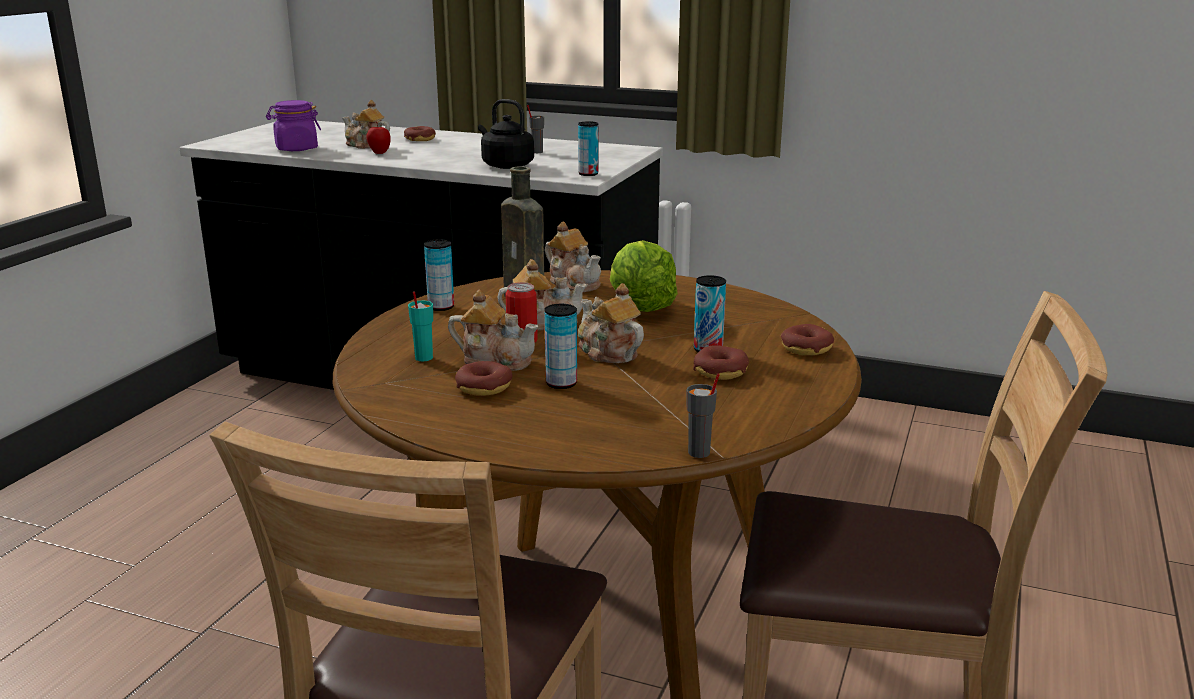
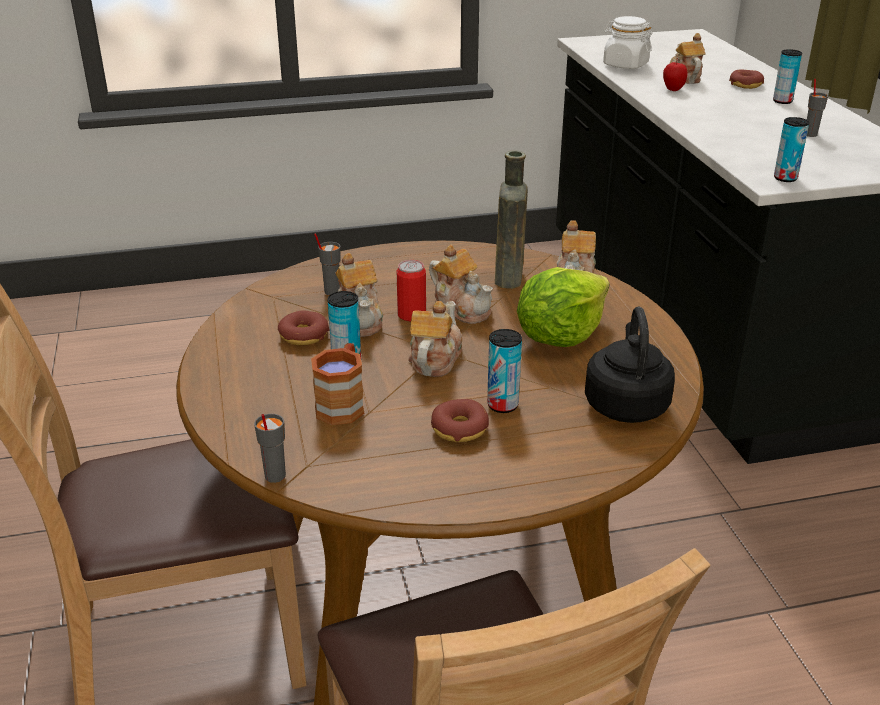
camera: 55 degrees right, 10 degrees up
(296, 149) = (625, 65): purple jar -> white jar
(423, 358) = (331, 291): turquoise cup -> grey cup
(441, 307) = (438, 256): can -> can (782, 101)
(505, 165) = (738, 140): black kettle -> black kettle (626, 403)
(623, 400) = (343, 403): none -> brown mug
(806, 348) = (577, 458): donut -> none

